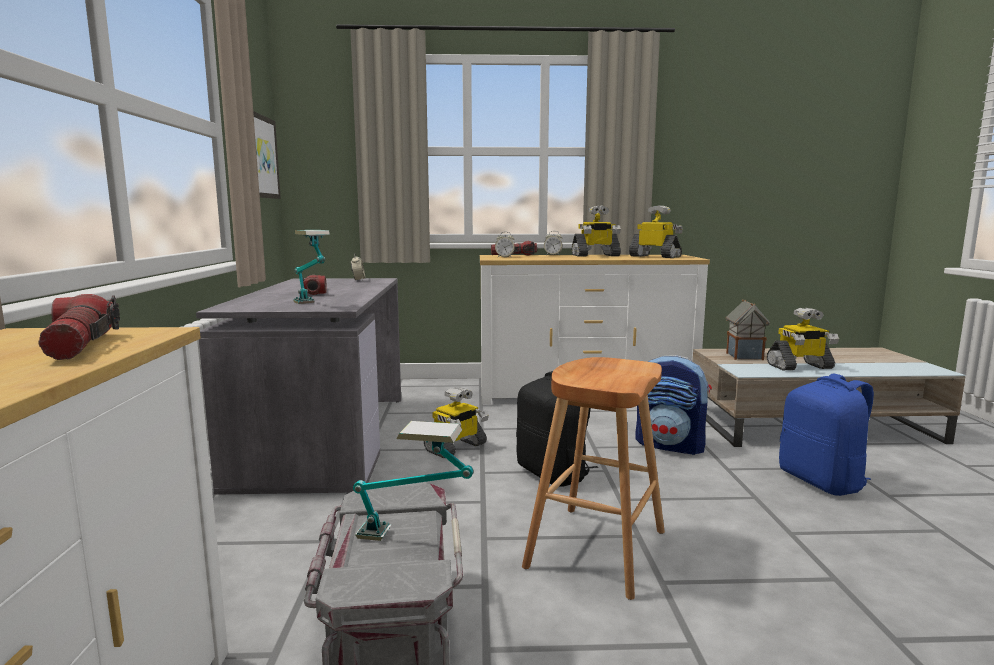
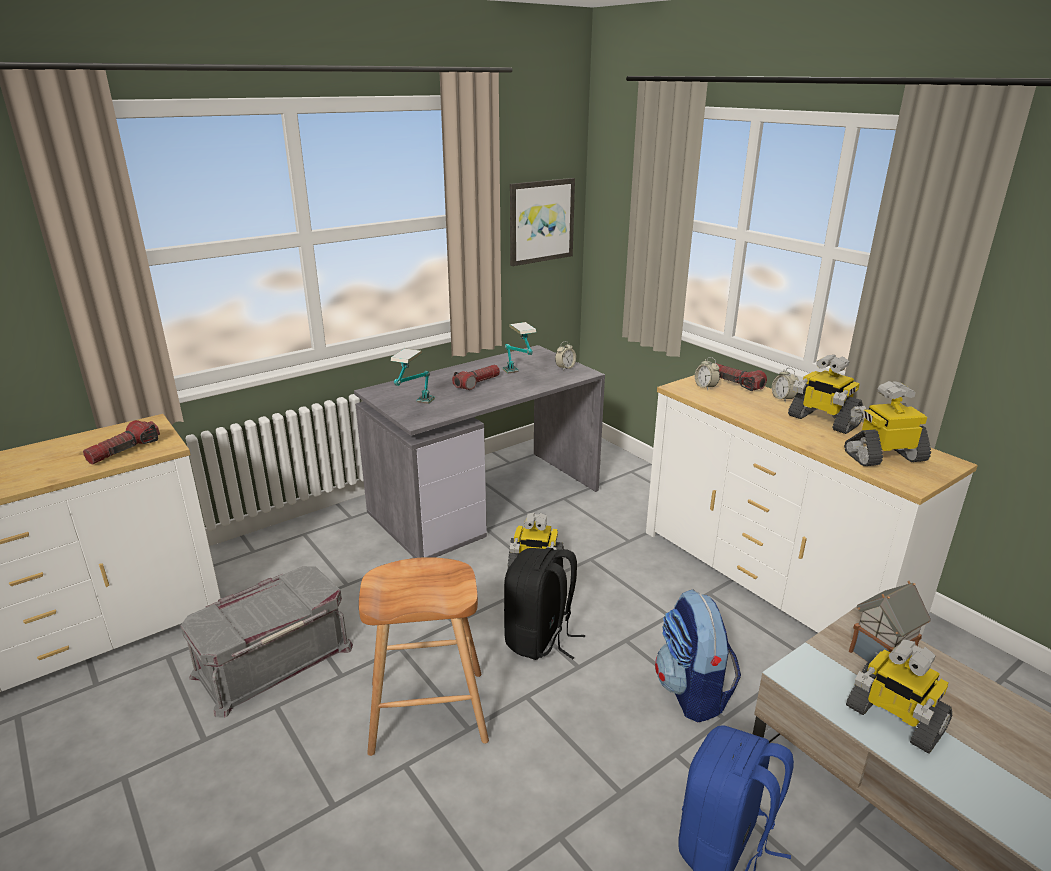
camera: 55 degrees right, 15 degrees up
(414, 537) = (266, 616): table lamp -> table lamp (518, 377)
(655, 256) = (884, 456): toy robot -> toy robot turned 105 degrees counterclockwise

